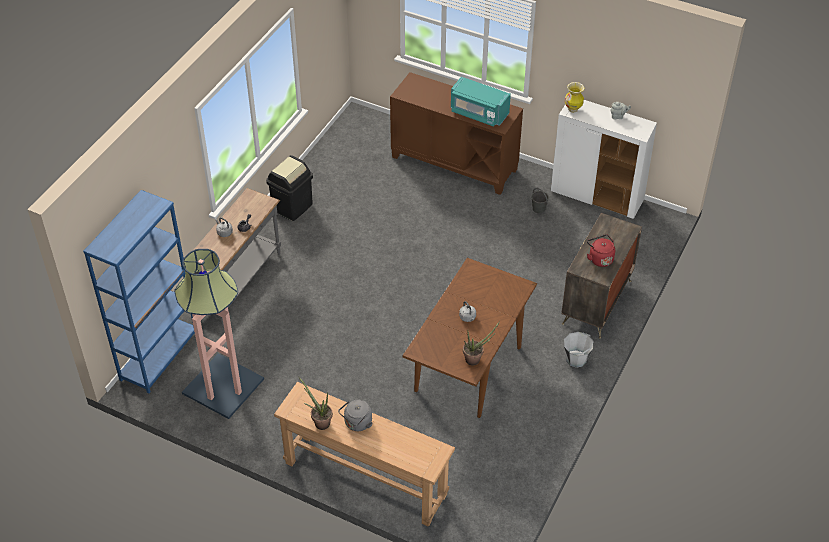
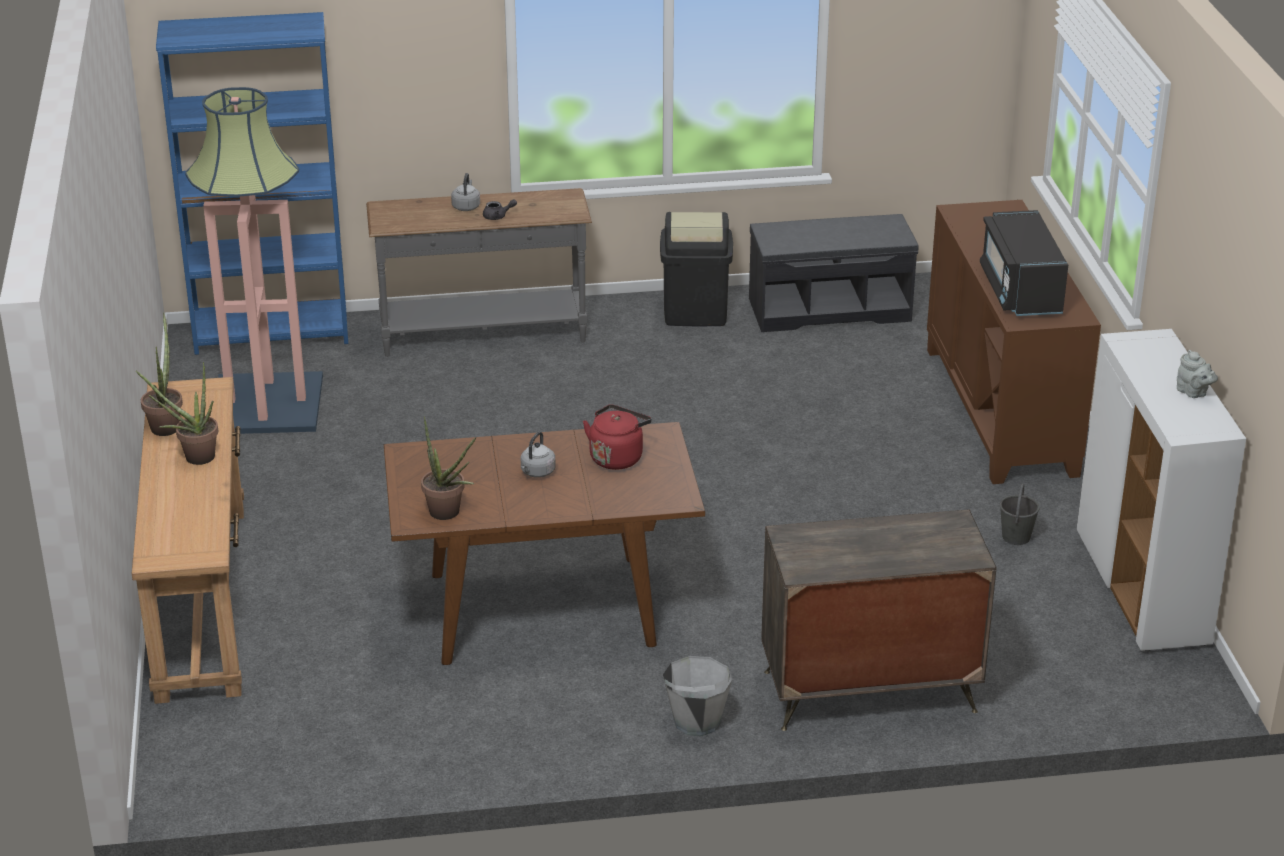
camera: 55 degrees right, 15 degrees down
(332, 166) = (830, 309): none -> grey bench
(357, 424) = (193, 457): grey kettle -> potted plant
(478, 113) = (1020, 290): turquoise microwave -> black microwave
(573, 109) = (1137, 342): vase -> none
(599, 258) = (845, 549): red kettle -> red kettle (617, 457)

